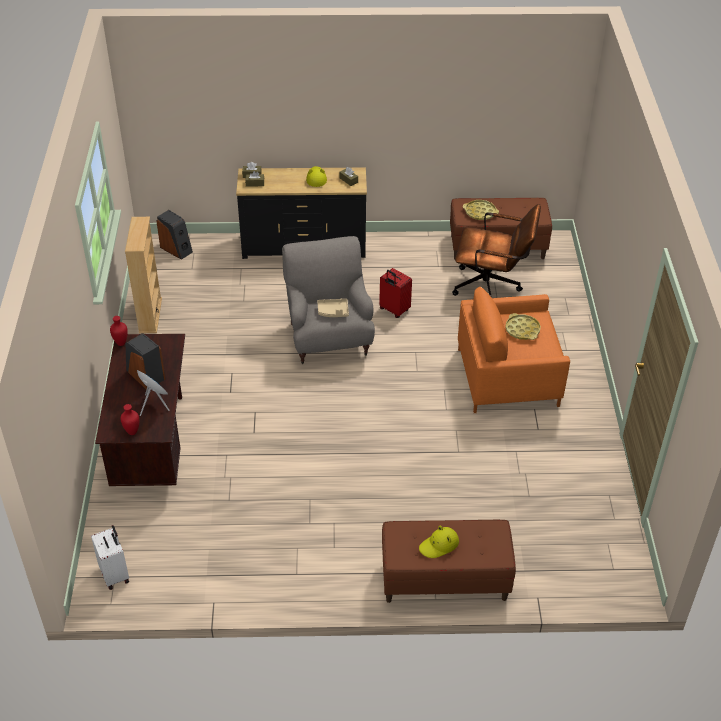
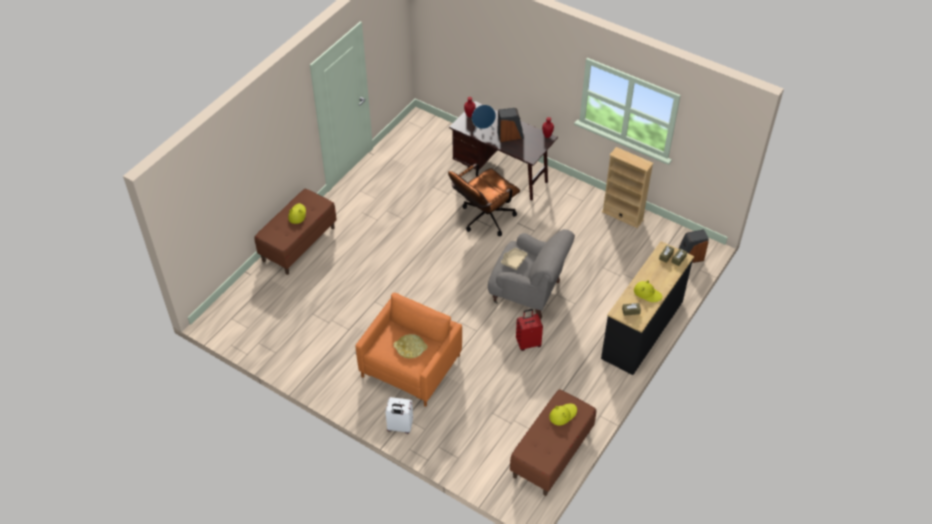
camera: 125 degrees right, 5 degrees up
(115, 574) = (423, 128): white suitcase -> white suitcase (399, 427)
(480, 212) = (562, 415): yellow tray -> yellow hat
(492, 287) = (506, 418): brown office chair -> brown office chair (483, 220)

